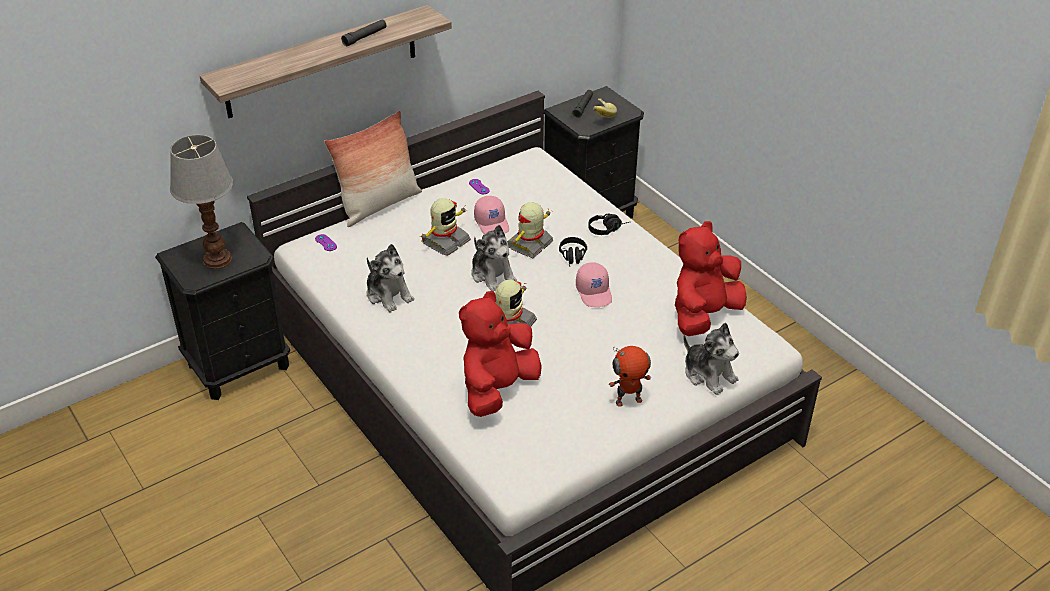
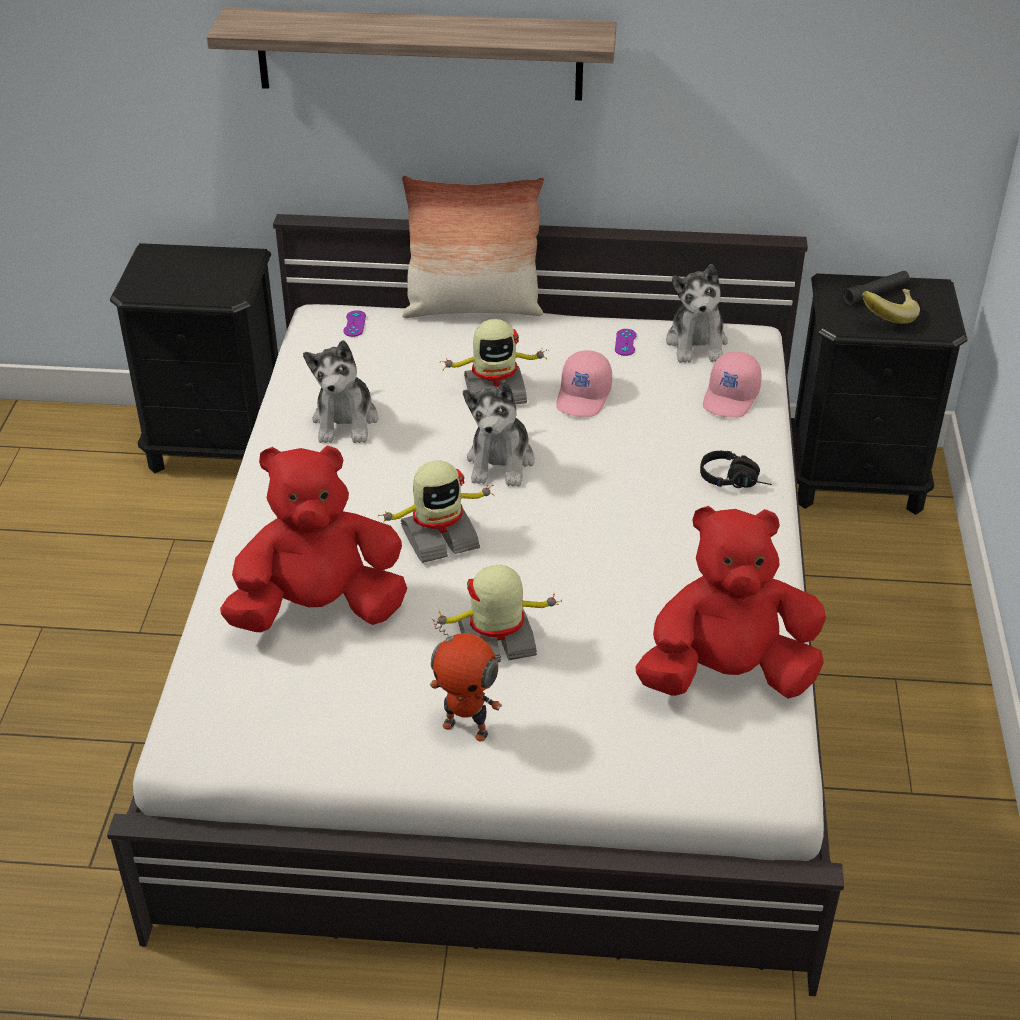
camera: 40 degrees right, 0 degrees up
(217, 260) = (184, 279): table lamp -> none
(365, 37) = (473, 31): black flashlight -> none
(530, 245) = (598, 448): toy robot -> toy robot (497, 641)
(573, 258) = (634, 495): black headphones -> none
(594, 292) = (606, 555): pink cap -> pink cap (731, 397)
(709, 374) = (626, 763): plush toy -> plush toy (697, 343)

